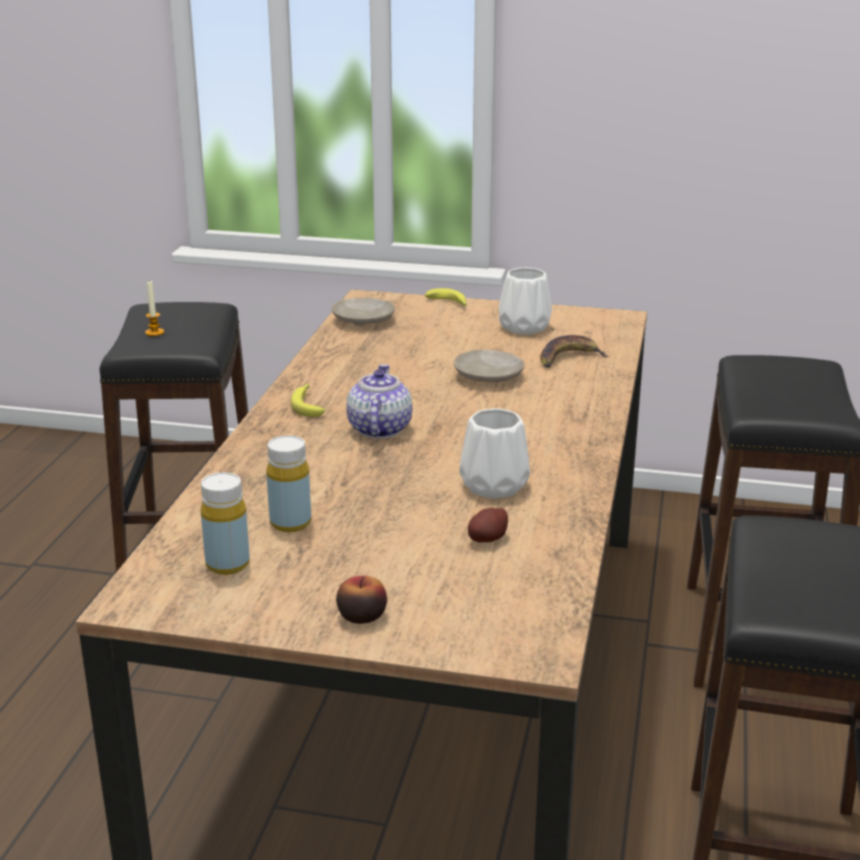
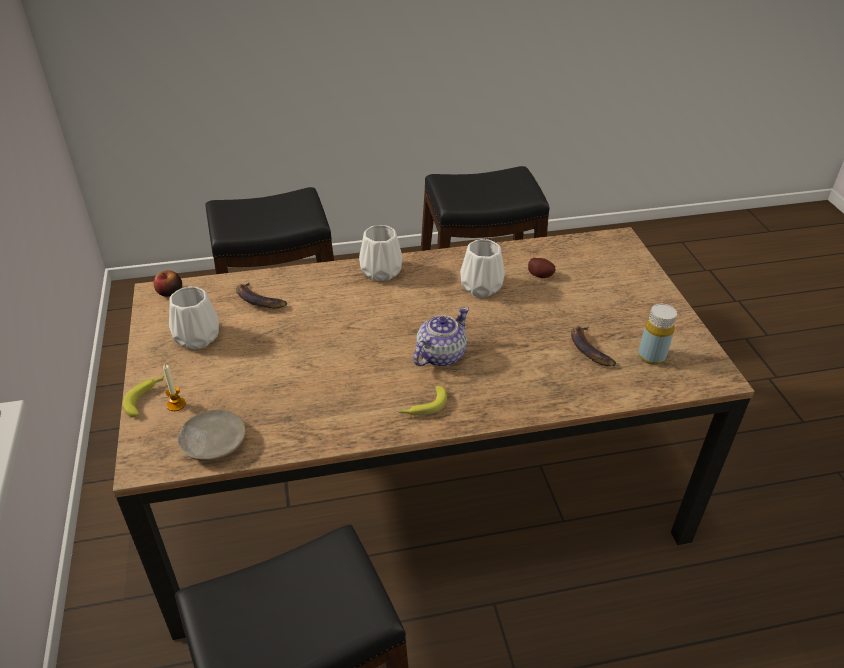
camera: 115 degrees left, 15 degrees up
(154, 332) = (305, 617): candle -> candle (176, 404)
(290, 523) = (589, 349): yellow bottle -> banana
(362, 616) = (645, 294): apple -> apple (170, 292)
(378, 429) = (440, 355): teapot -> teapot turned 150 degrees clockwise
(489, 376) = (315, 329): beige plate -> none
(583, 429) = (381, 271): none -> white vase

